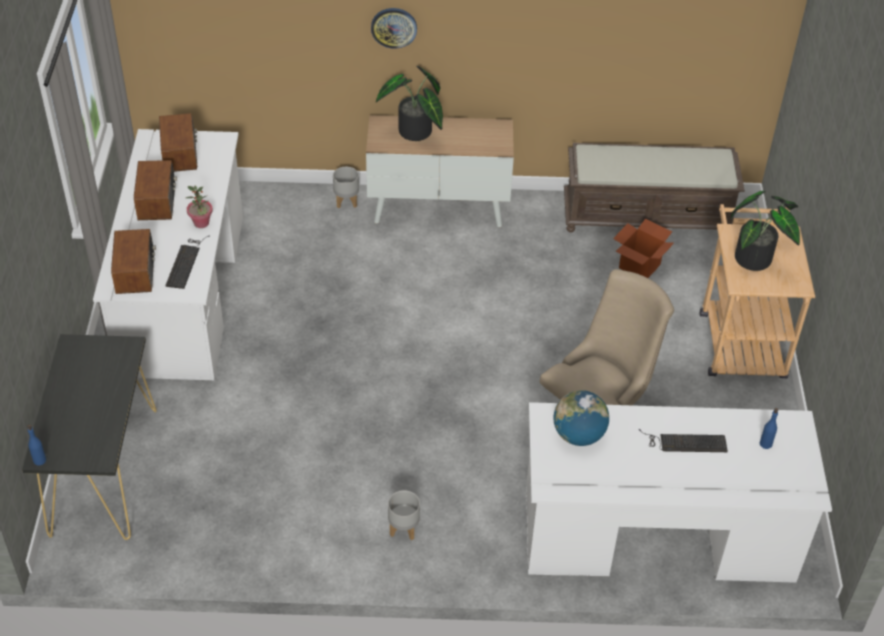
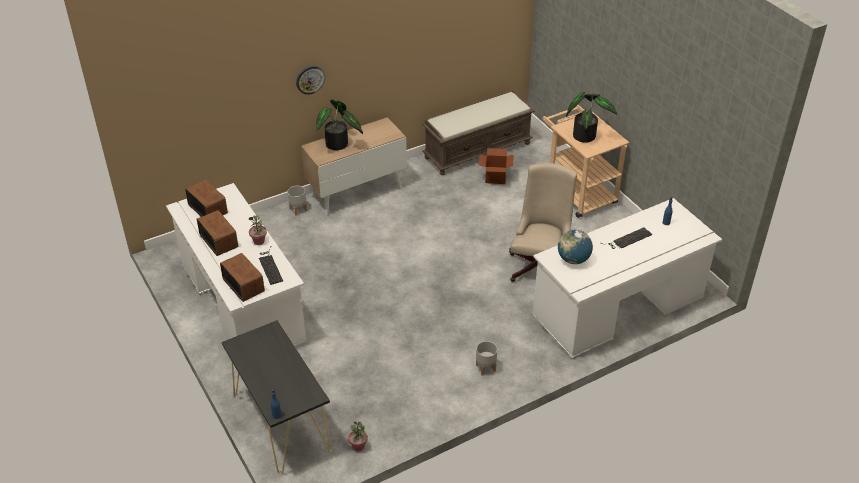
camera: 30 degrees left, 5 degrees down
(164, 549) = (358, 446): none -> potted plant

